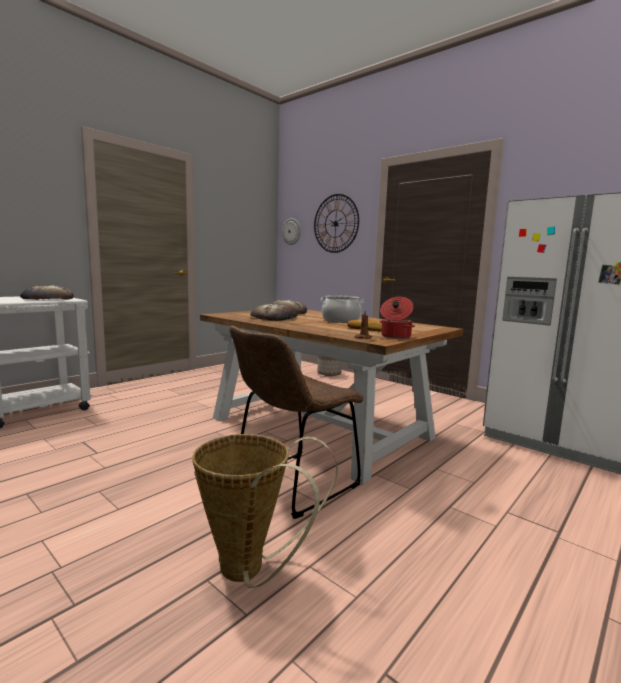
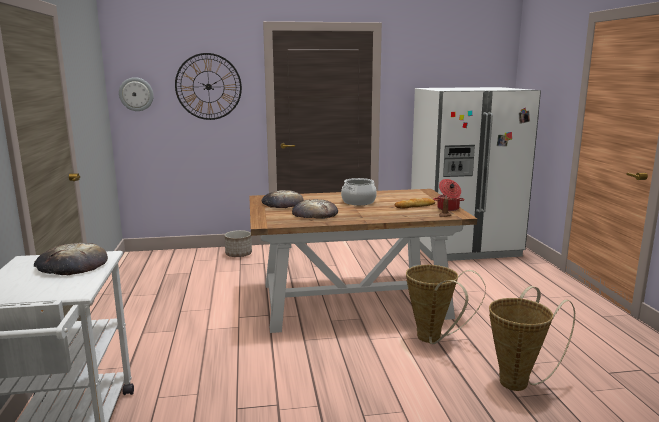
camera: 50 degrees left, 5 degrees up
(292, 485) = (434, 340): brown chair -> basket

